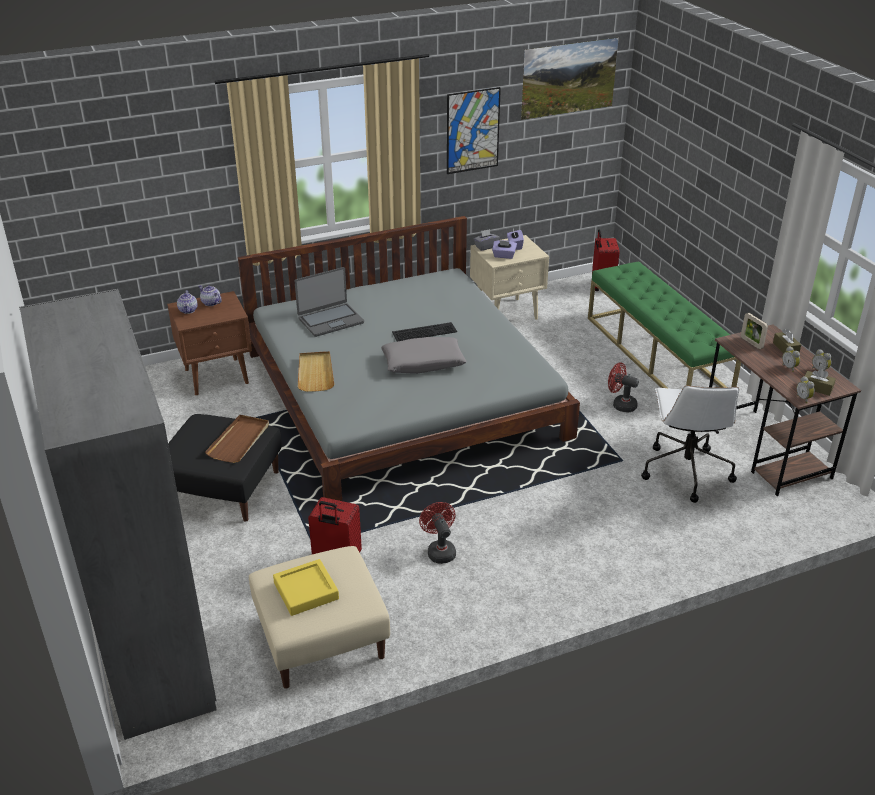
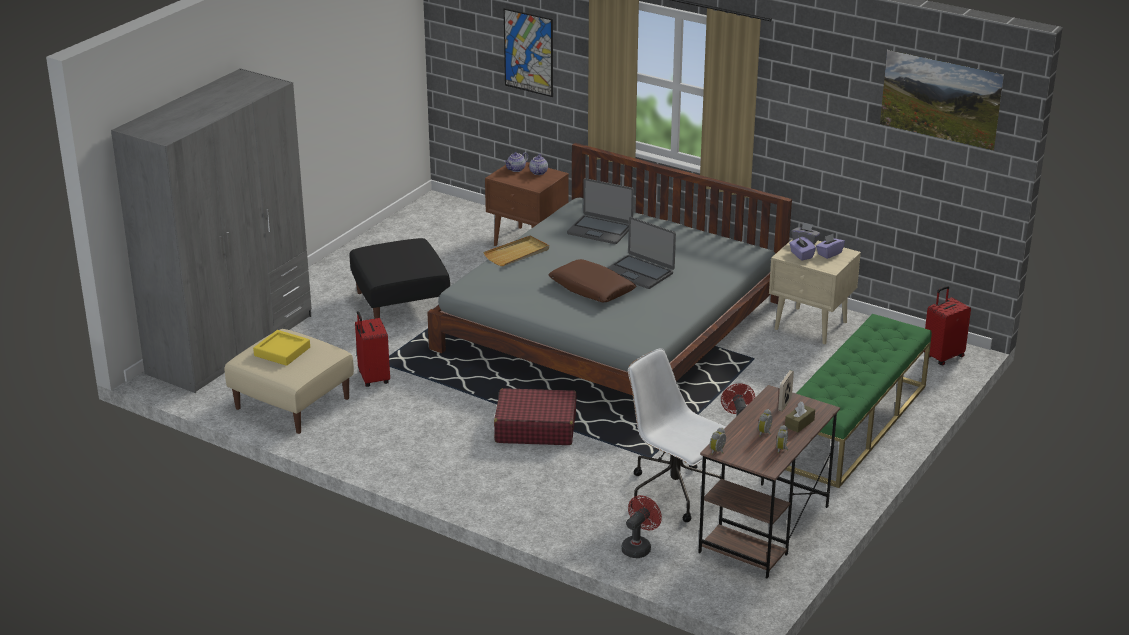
camera: 55 degrees right, 5 degrees down
(239, 441) = (409, 265): brown tray -> none
(423, 363) = (591, 289): grey pillow -> brown pillow
(424, 331) = (639, 272): keyboard -> laptop
(439, 550) = (432, 414): red fan -> red fan (638, 547)
(472, 130) = (824, 115): picture -> picture (528, 52)
(521, 500) = (535, 428): none -> red suitcase
(685, 471) = (676, 494): white office chair -> white office chair turned 75 degrees clockwise
(817, 388) = (746, 454): brown tissue box -> none

